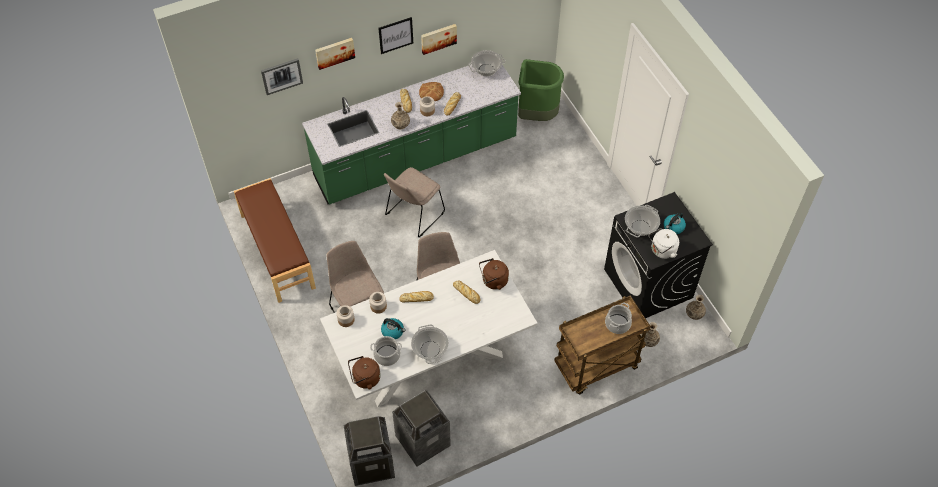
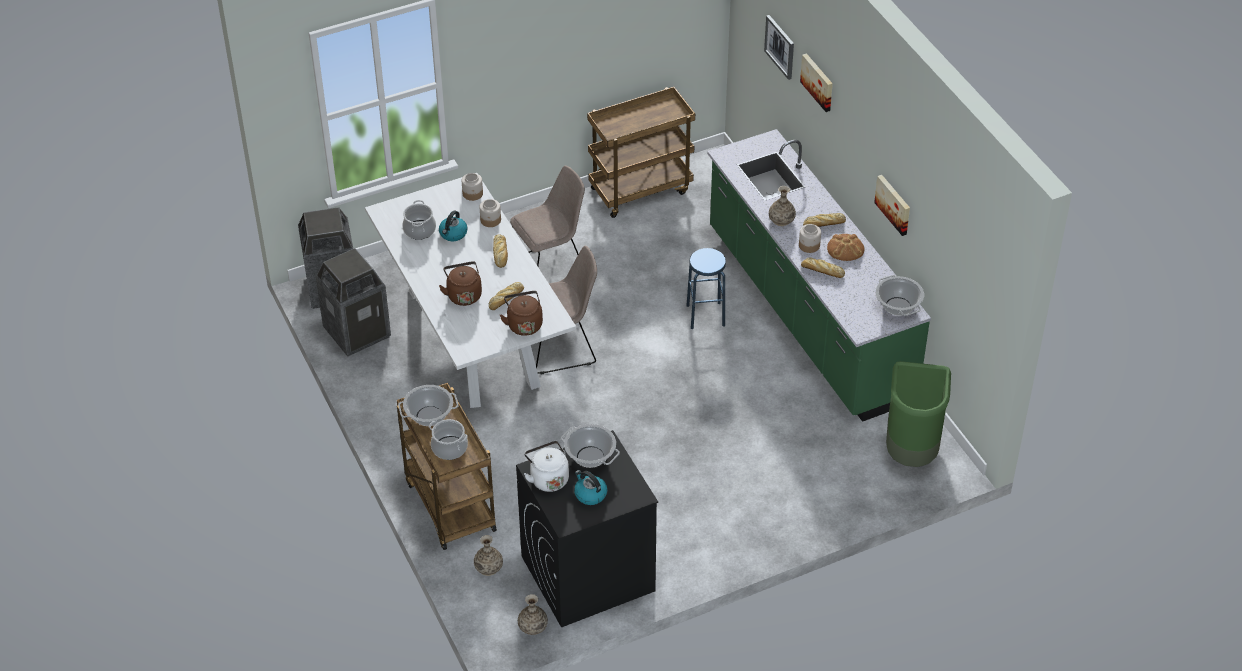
camera: 90 degrees right, 10 degrees down
(276, 251) = (641, 189): brown bench -> brown cart
(365, 379) = (389, 213): brown kettle -> brown kettle (463, 294)
(396, 35) = (863, 139): picture -> none
(413, 215) = (705, 315): beige chair -> blue stool
(430, 350) = (424, 267): cooking pot -> cooking pot (429, 416)

